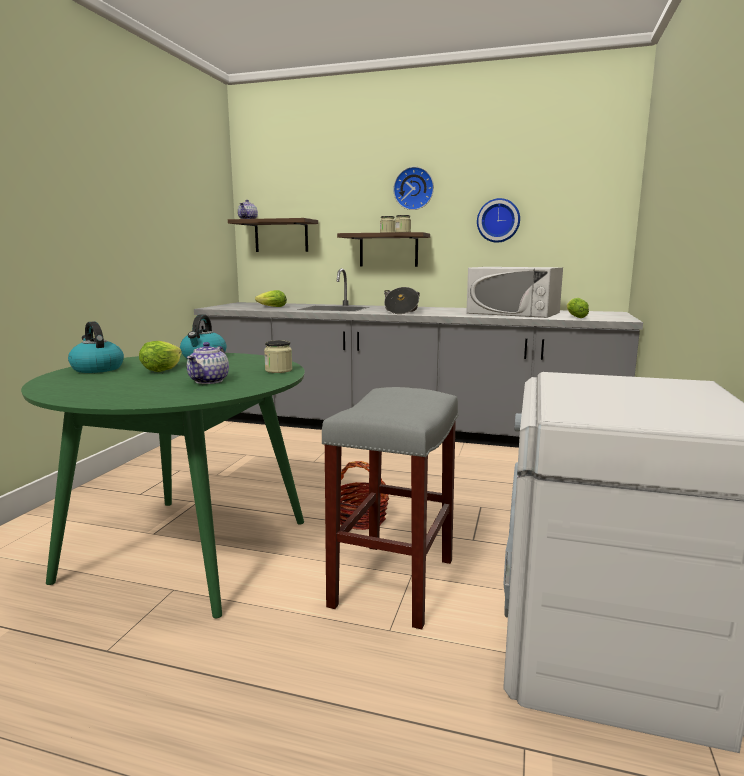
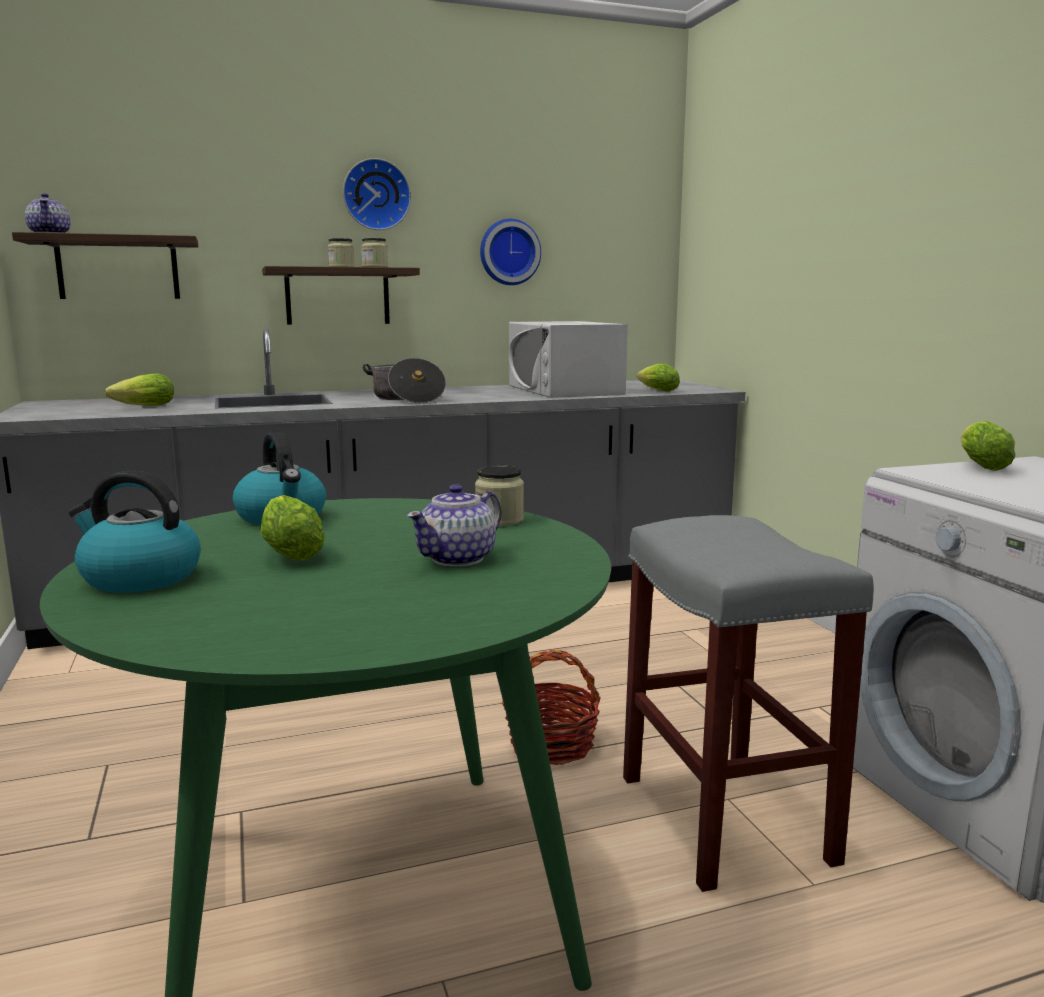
camera: 35 degrees left, 0 degrees up
(209, 381) = (458, 558): teapot -> teapot turned 60 degrees clockwise
(513, 313) = (564, 390): white microwave -> white microwave turned 75 degrees clockwise
(625, 379) = (980, 466): none -> lettuce

